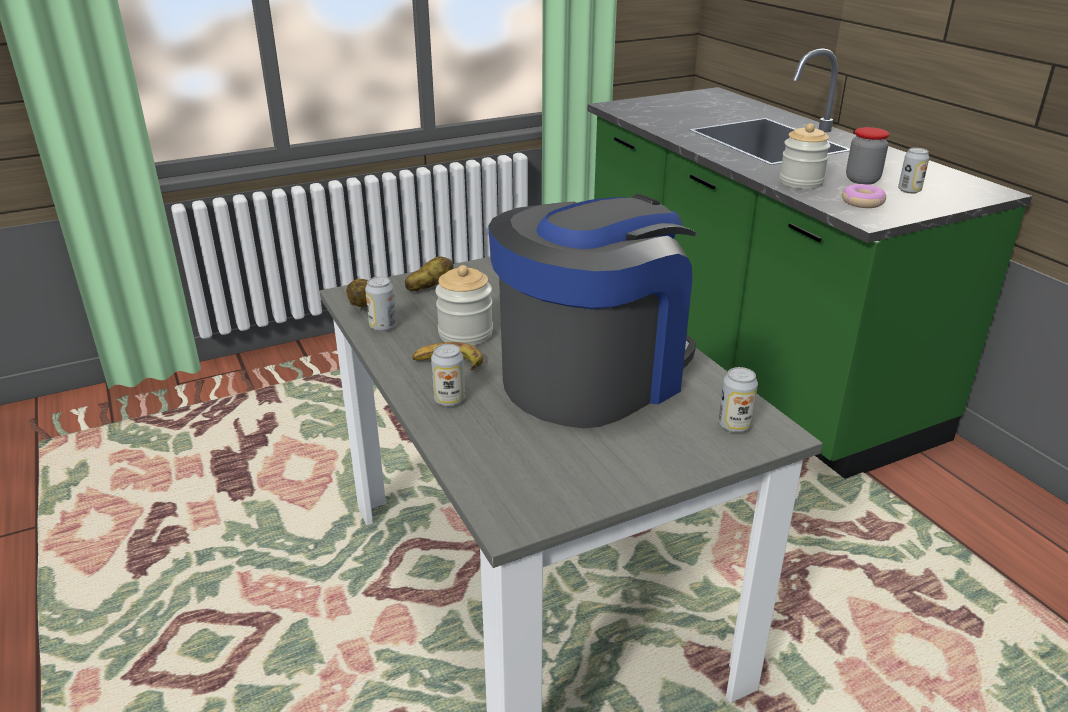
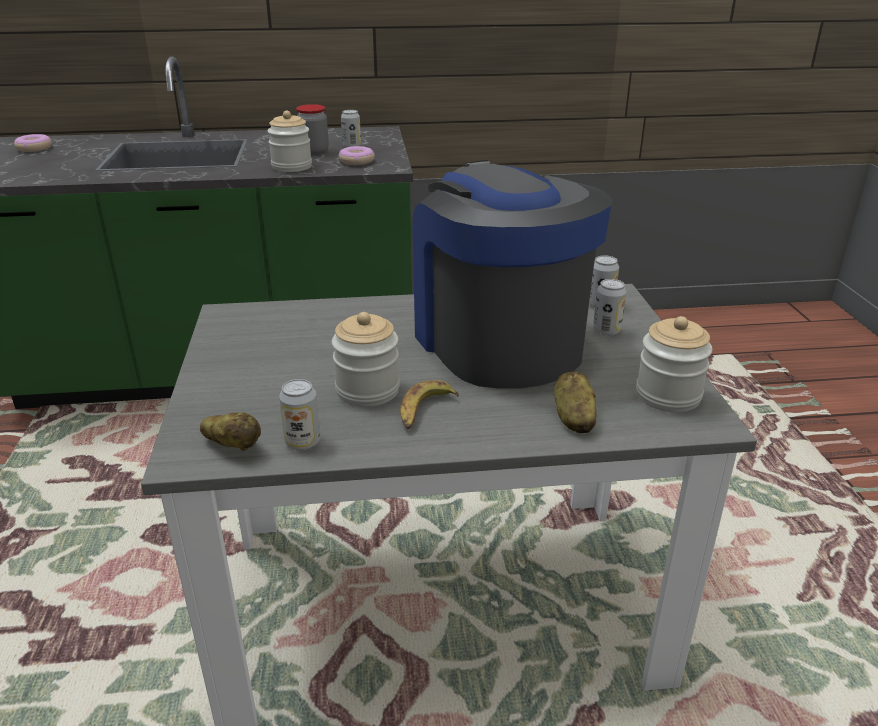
camera: 70 degrees left, 0 degrees up
(430, 287) = (230, 395): potato -> potato (573, 418)
(449, 400) = (500, 421): can -> can (606, 331)
(549, 488) = (668, 396): none -> jar
(709, 102) = (34, 148): none -> donut

